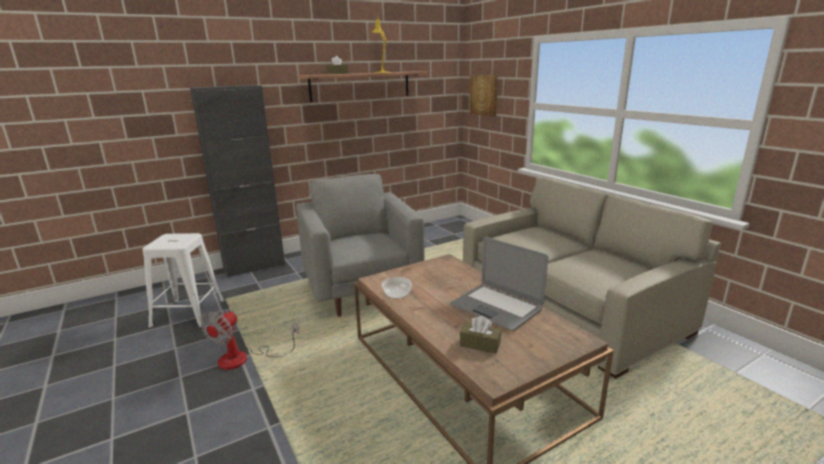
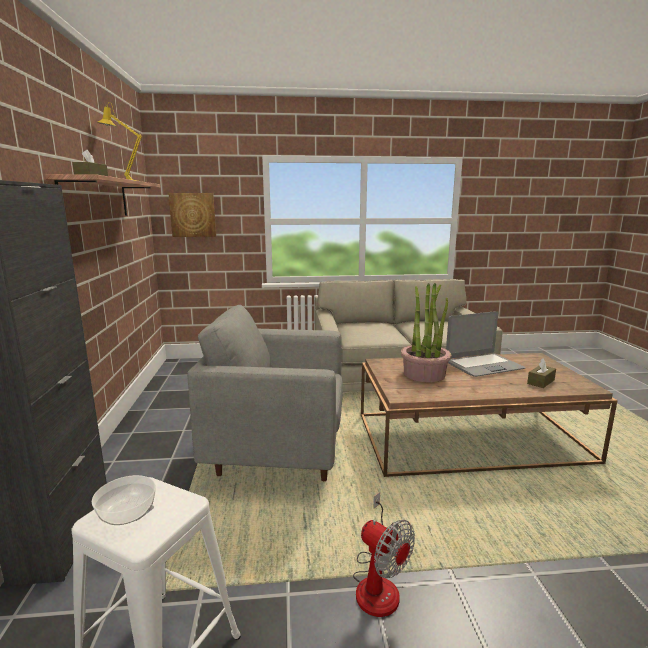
camera: 65 degrees left, 5 degrees down
(397, 294) = (441, 392): bowl -> bowl (127, 511)
(436, 281) = (424, 374): none -> potted plant

